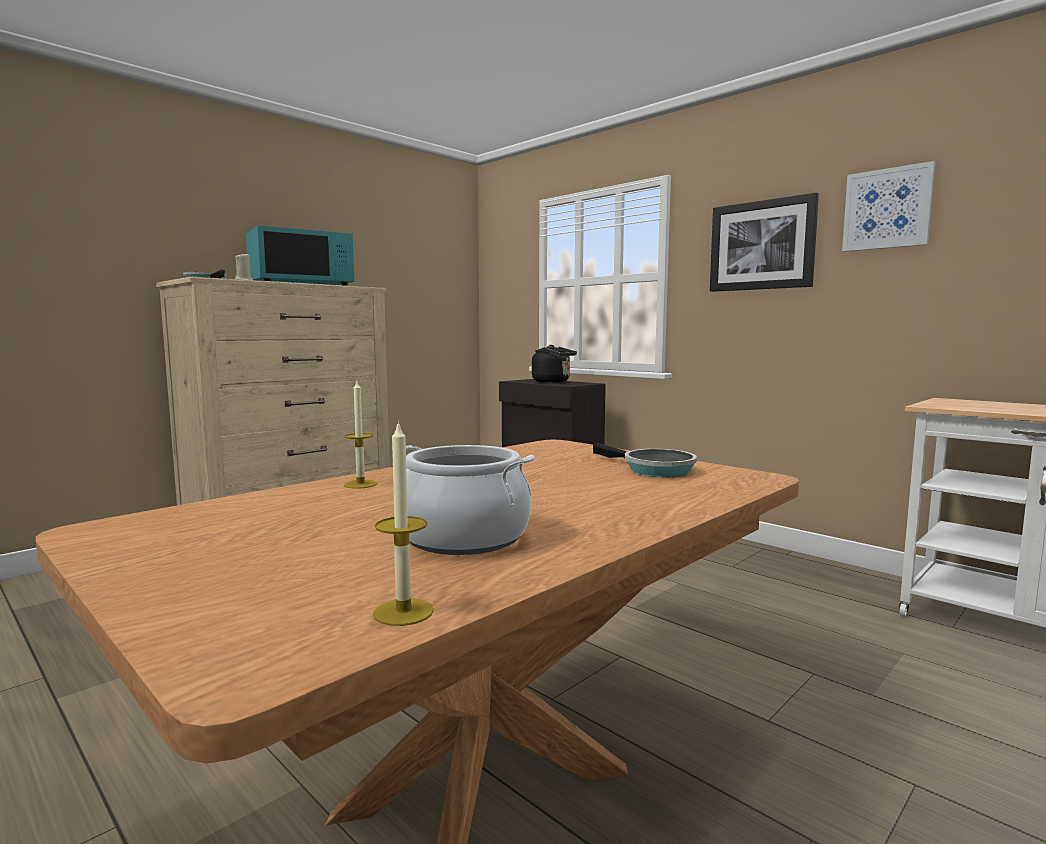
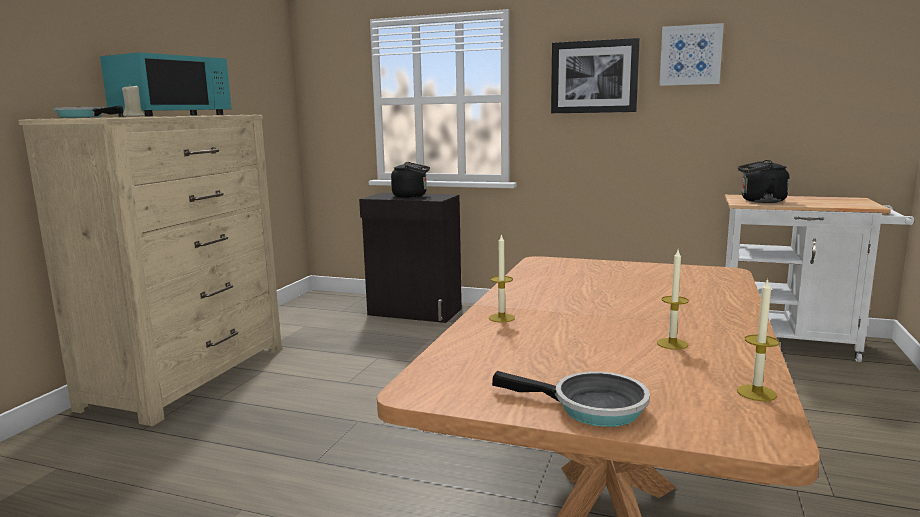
camera: 25 degrees left, 5 degrees up
(464, 537) = (672, 344): cooking pot -> candle
(653, 469) = (657, 274): frying pan -> frying pan (591, 408)
(966, 406) = (760, 201): none -> black kettle

